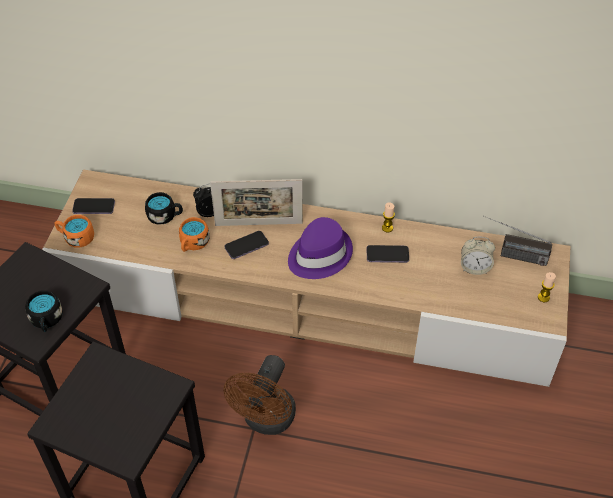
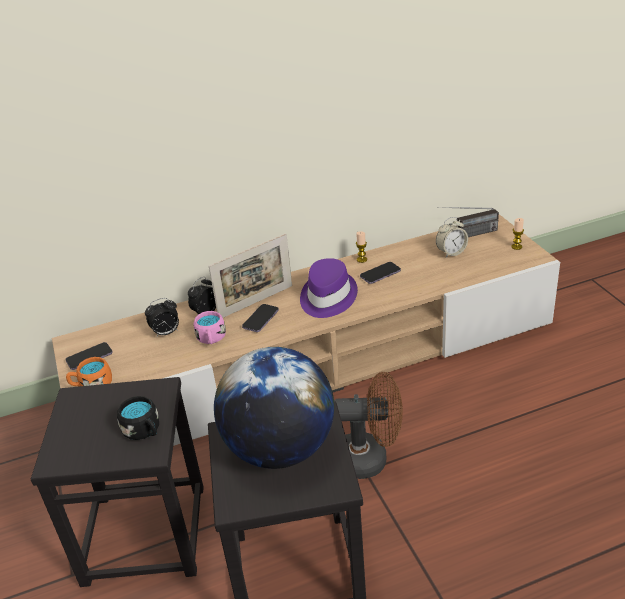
camera: 30 degrees left, 15 degrees down
(118, 399) = (280, 449): none -> globe
(165, 216) = (166, 333): black mug -> alarm clock
(193, 244) = (211, 339): orange mug -> pink mug
(266, 420) = (370, 459): brown fan -> brown fan turned 75 degrees counterclockwise

